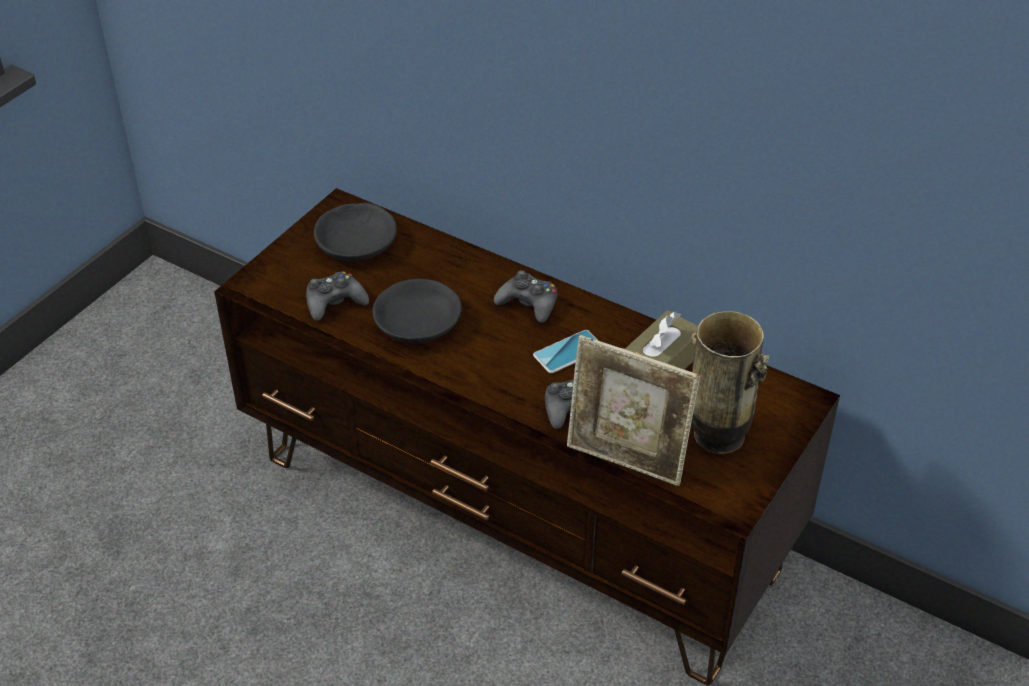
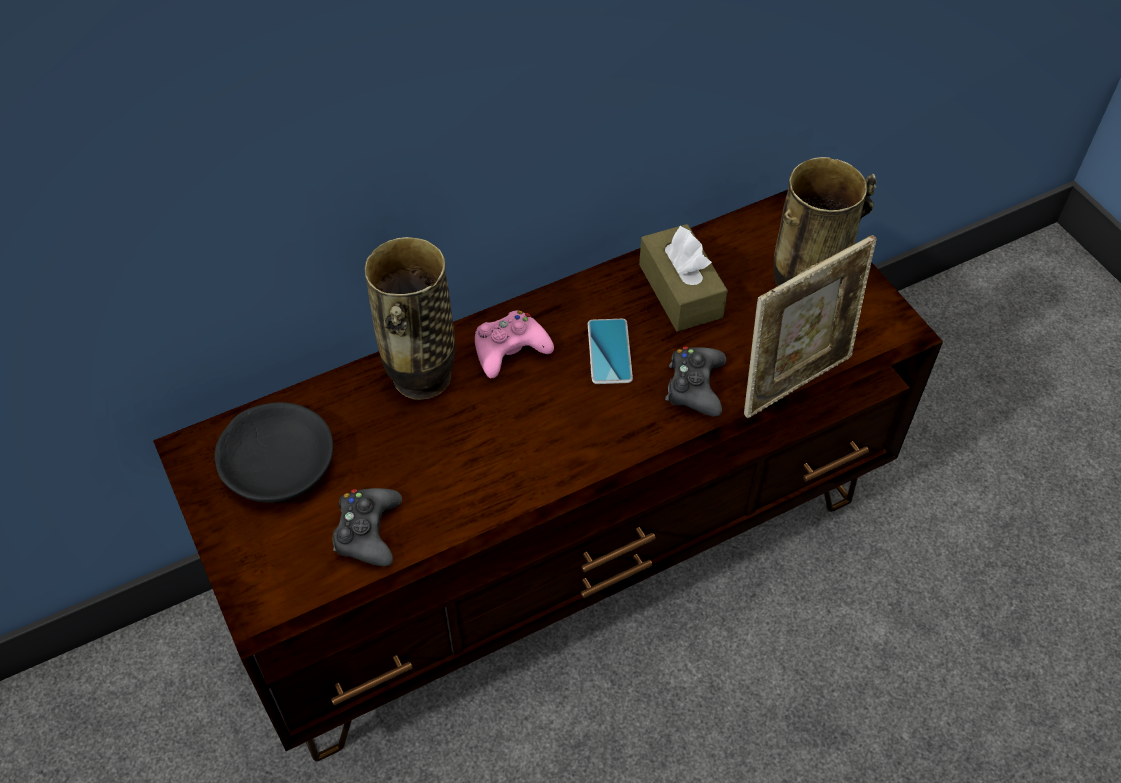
camera: 60 degrees left, 10 degrees up
(416, 323) = (466, 466): black bowl -> none
(471, 273) = (421, 377): none -> vase
(529, 303) = (510, 349): black game controller -> pink game controller

